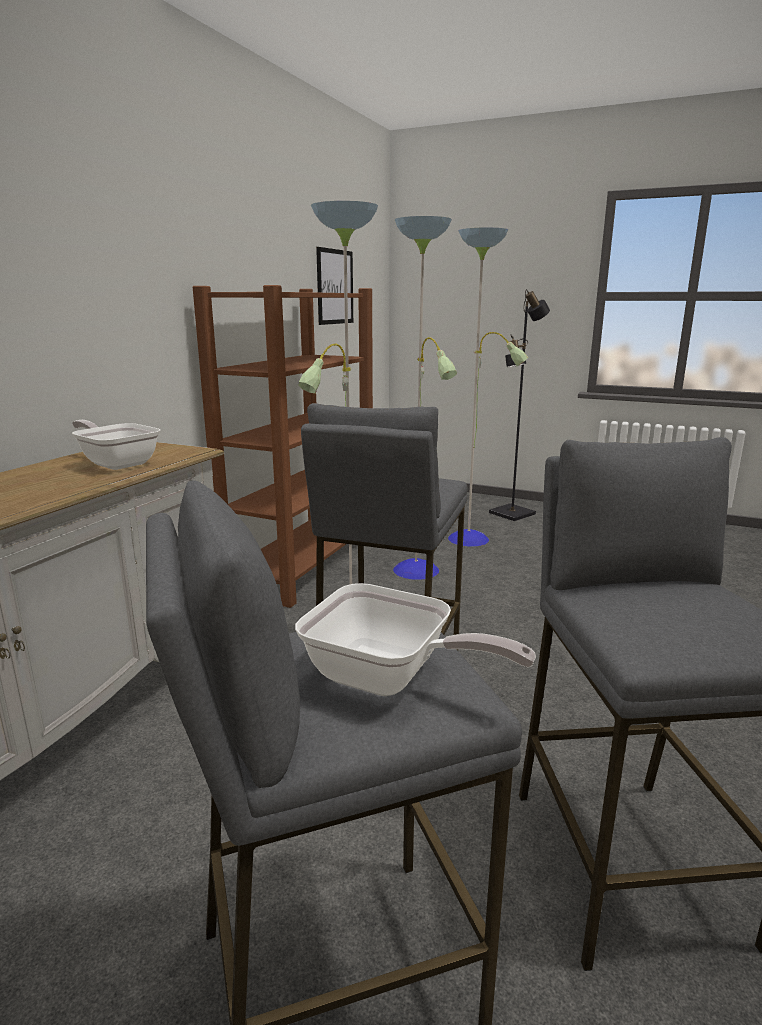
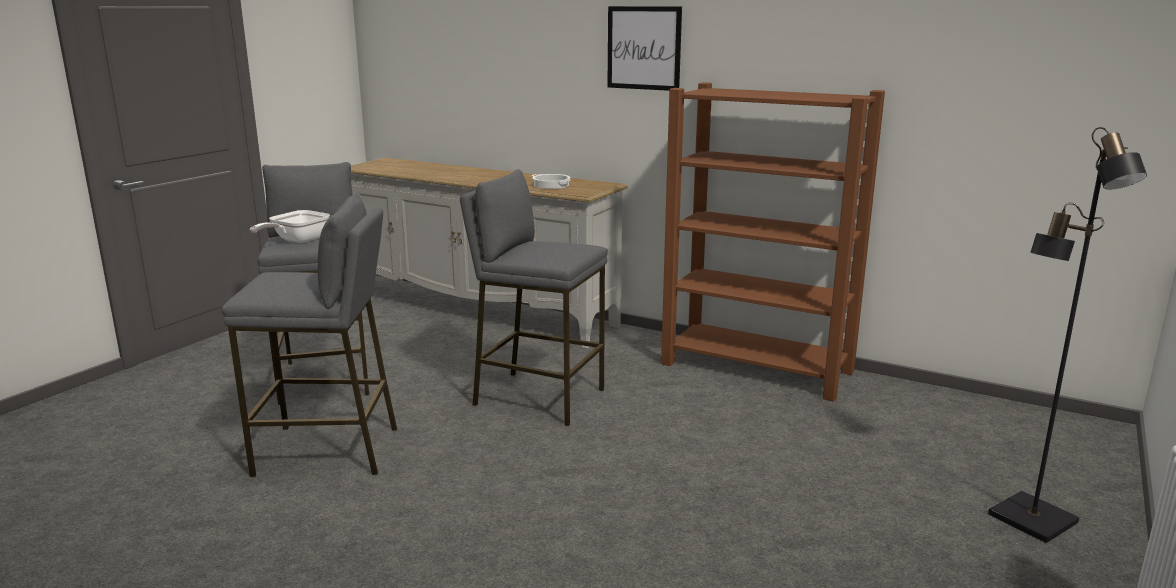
camera: 95 degrees right, 0 degrees up
(117, 463) = (551, 185): frying pan -> cooking pot
(335, 287) = (982, 90): picture -> picture (644, 48)
(419, 570) = (755, 422): floor lamp -> none

